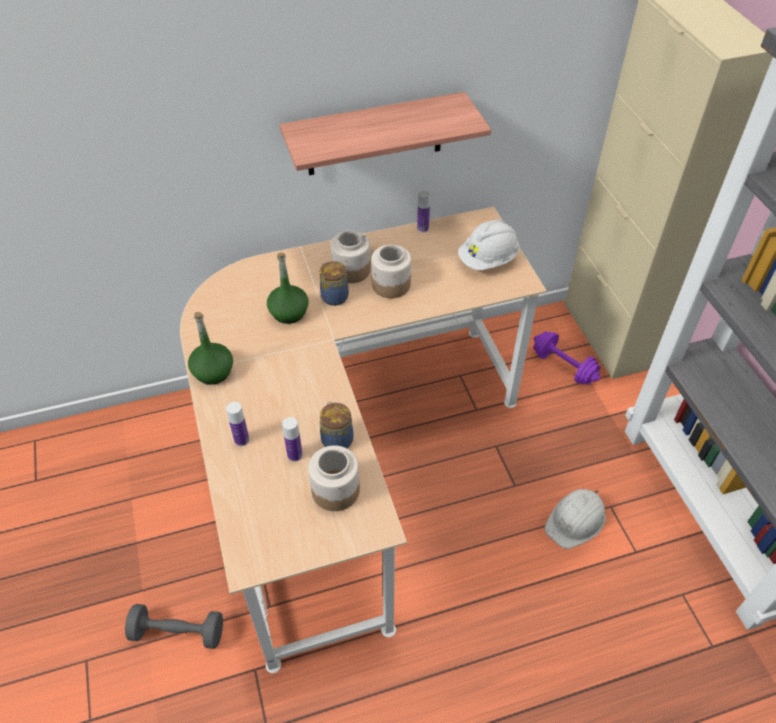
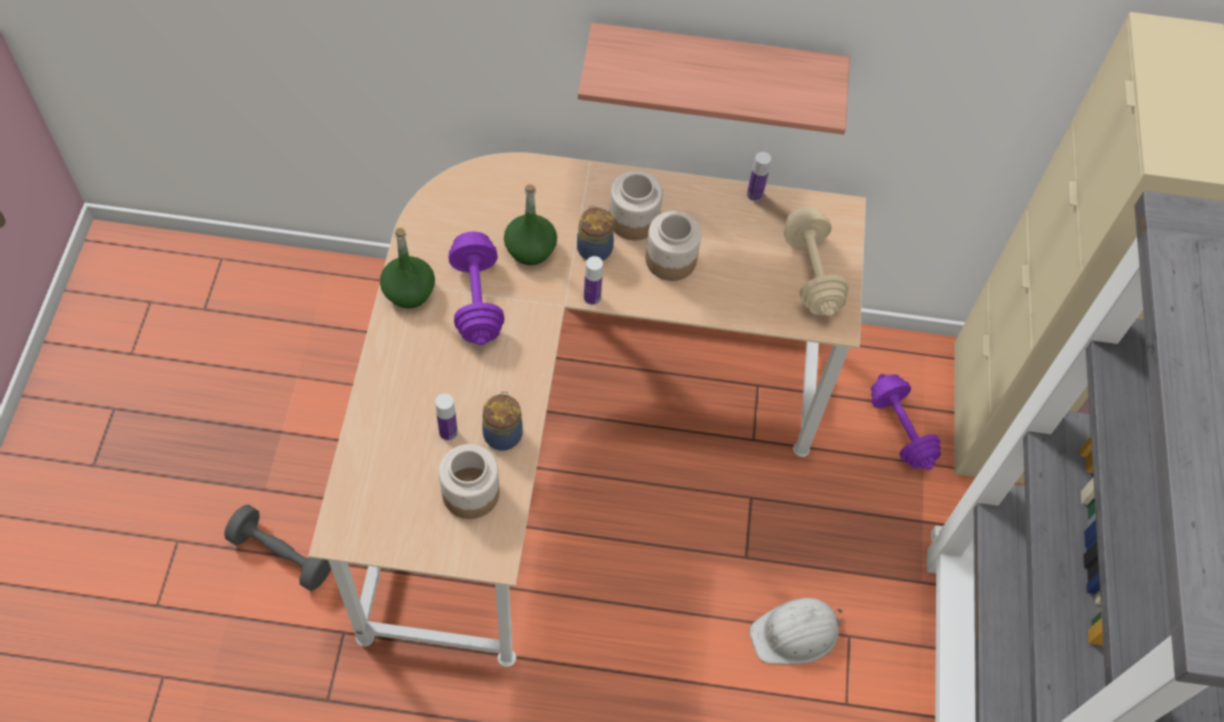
camera: 20 degrees right, 10 degrees up
(241, 440) = (400, 389): bottle -> bottle (592, 298)
(268, 359) = (477, 300): none -> purple dumbbell
(488, 260) = (811, 273): white hard hat -> beige dumbbell

